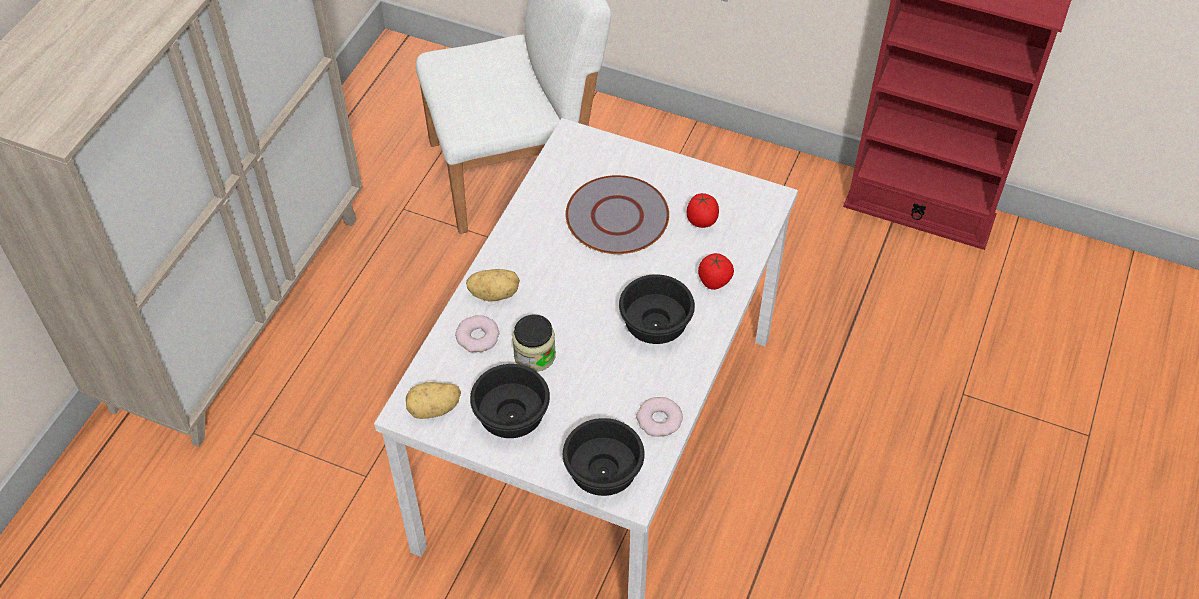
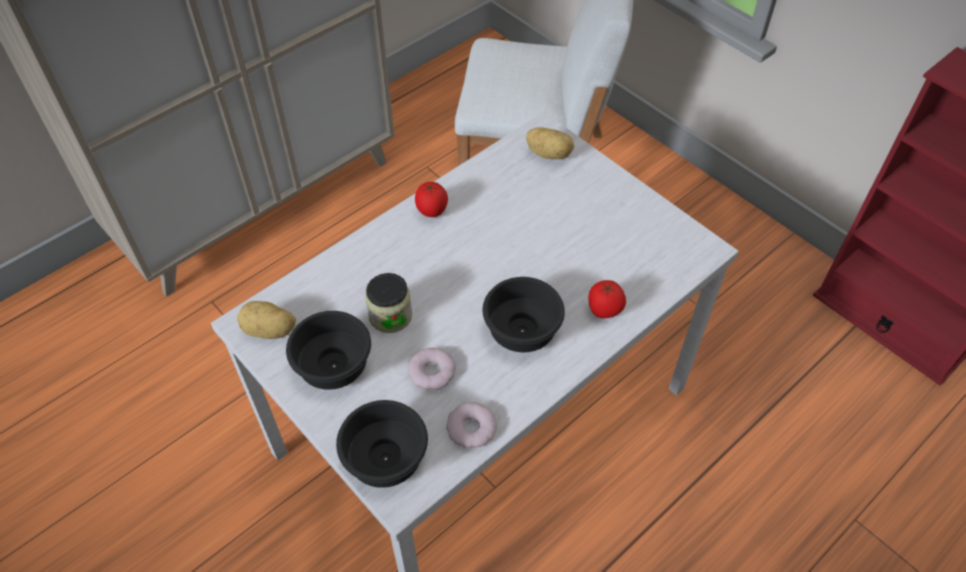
camera: 25 degrees right, 0 degrees up
(478, 337) = (350, 279): donut -> donut (432, 372)
(494, 293) = (389, 244): potato -> potato (549, 153)
(617, 216) = (544, 215): grey plate -> none
(701, 222) = (623, 248): tomato -> tomato (432, 211)

